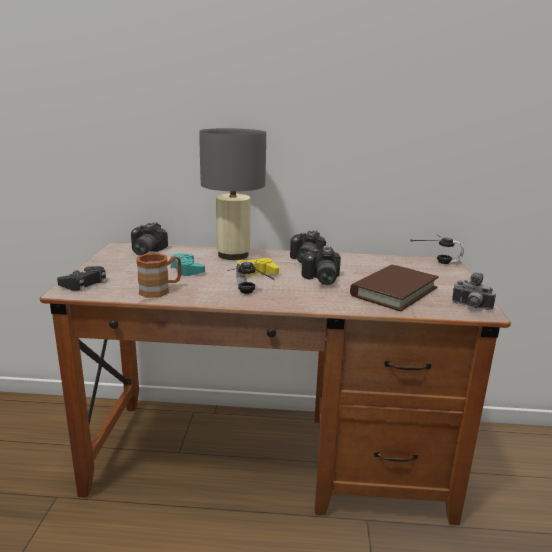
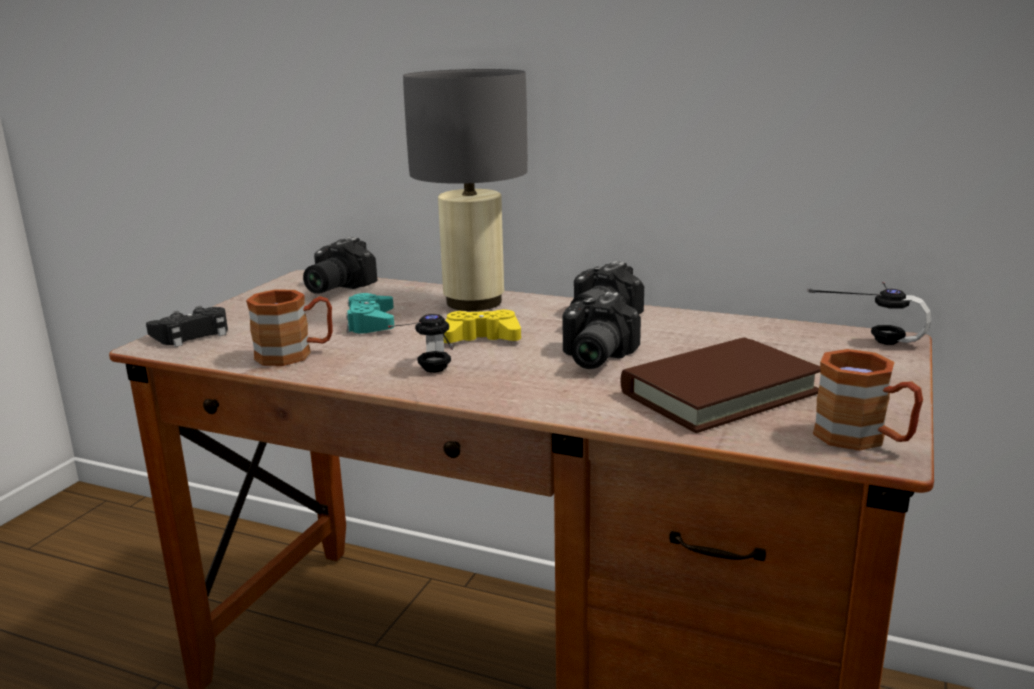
camera: 20 degrees right, 0 degrees up
(471, 307) = (863, 439): camera -> brown mug

